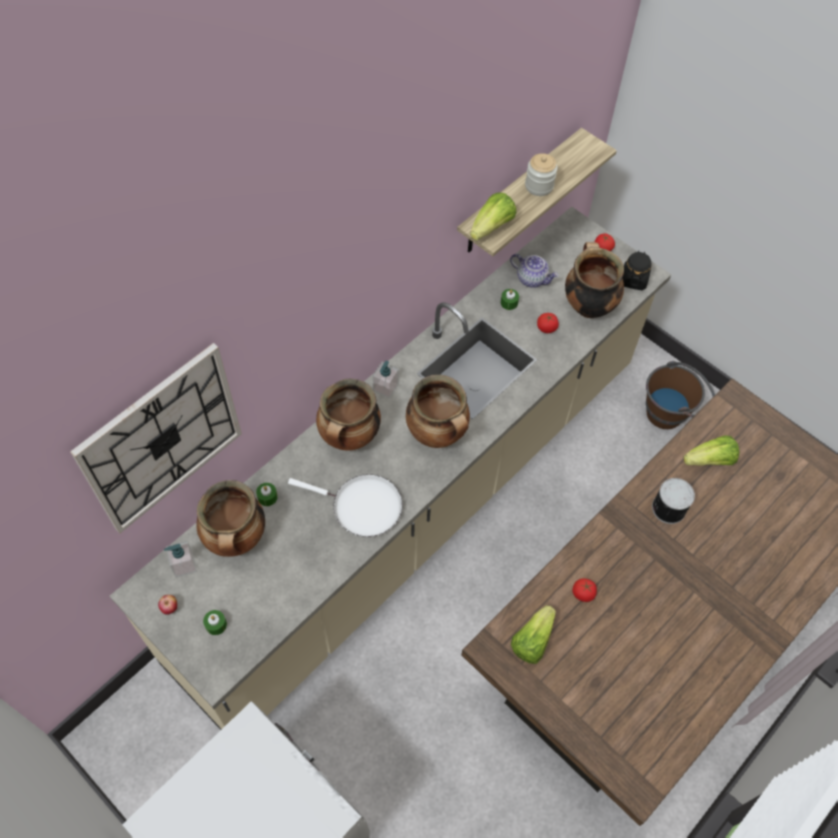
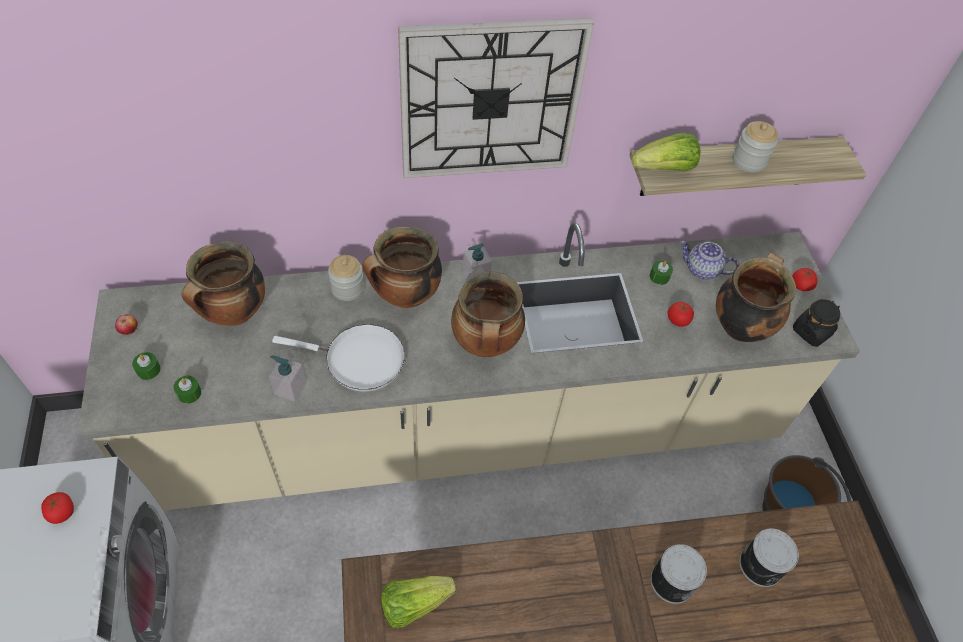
camera: 35 degrees right, 5 degrees down
(162, 439) = (180, 151): wall clock -> wall clock (490, 101)
(184, 565) = (174, 306): soap dispenser -> soap dispenser (289, 388)
(267, 497) = (291, 298): green candle -> green candle (189, 393)
(302, 461) = (347, 288): none -> jar
(362, 507) = (359, 360): white frying pan -> white frying pan turned 45 degrees counterclockwise
(532, 279) = (702, 270): teapot -> teapot turned 135 degrees clockwise
(583, 593) = (505, 597): tomato -> tomato (62, 512)
(710, 460) = (761, 566): lettuce -> can

